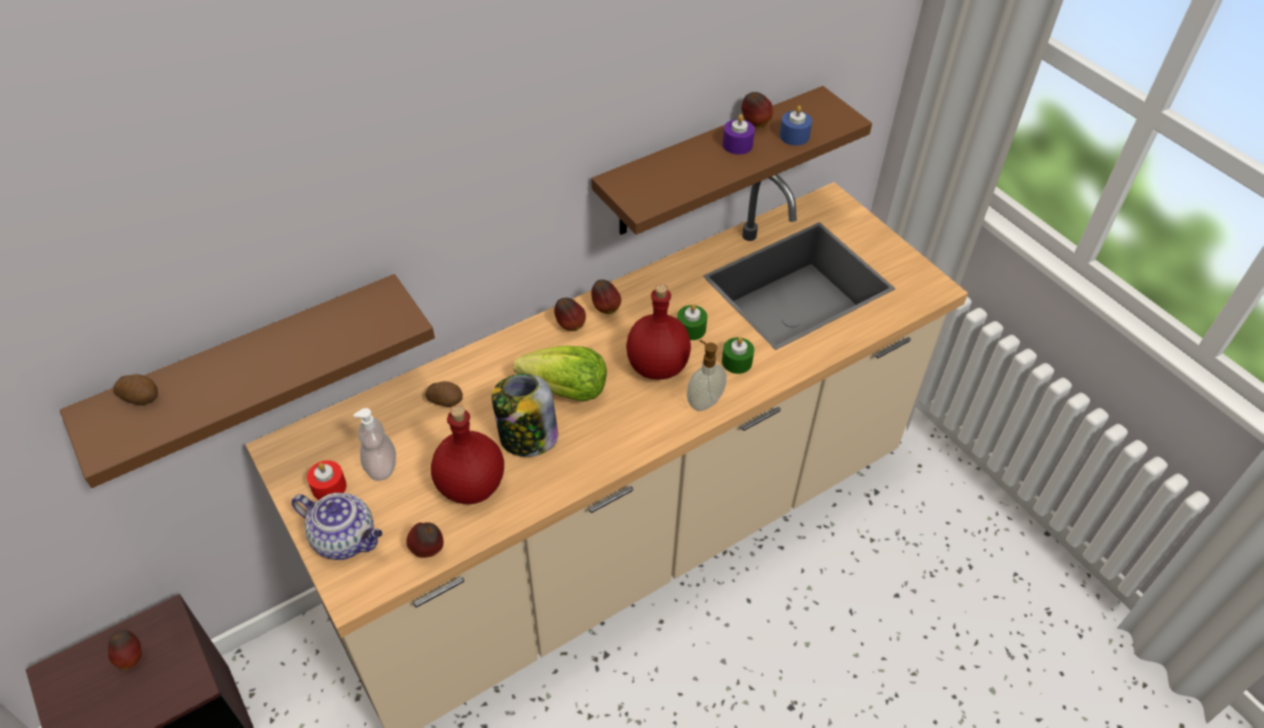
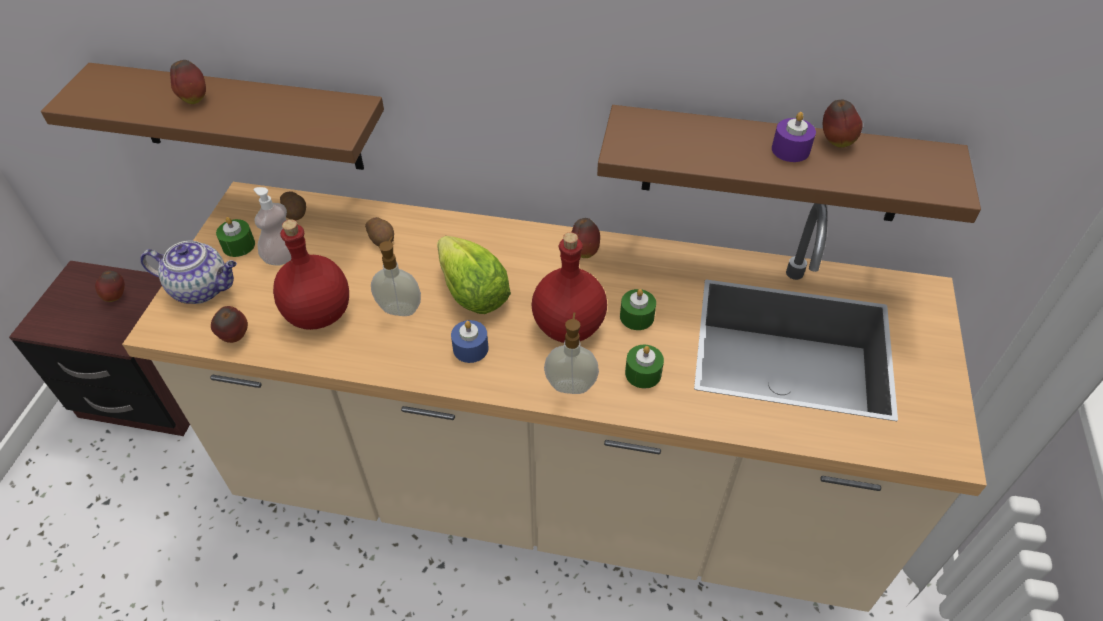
camera: 45 degrees right, 0 degrees up
(141, 397) = (132, 82): potato -> potato (296, 213)
(329, 487) = (238, 245): red candle -> green candle
(346, 539) = (202, 288): teapot -> teapot turned 60 degrees counterclockwise
(527, 437) = (400, 308): jar -> soap dispenser
(570, 326) = (539, 247): apple -> apple (194, 99)
(794, 136) = (865, 174): blue candle -> blue candle (470, 348)

